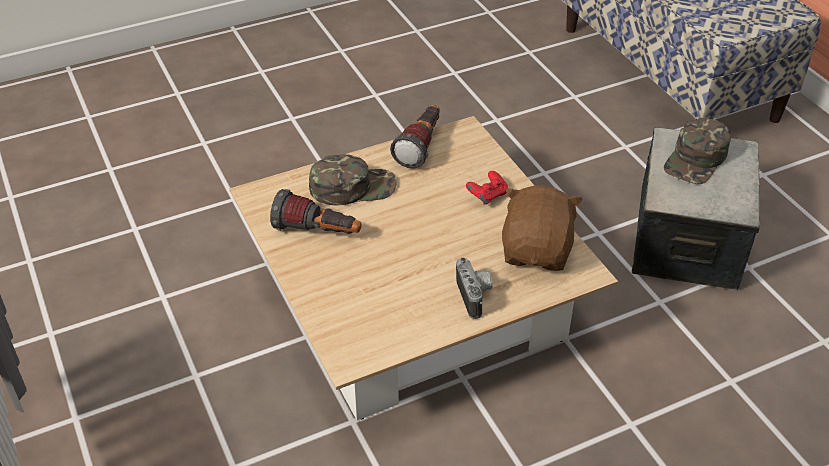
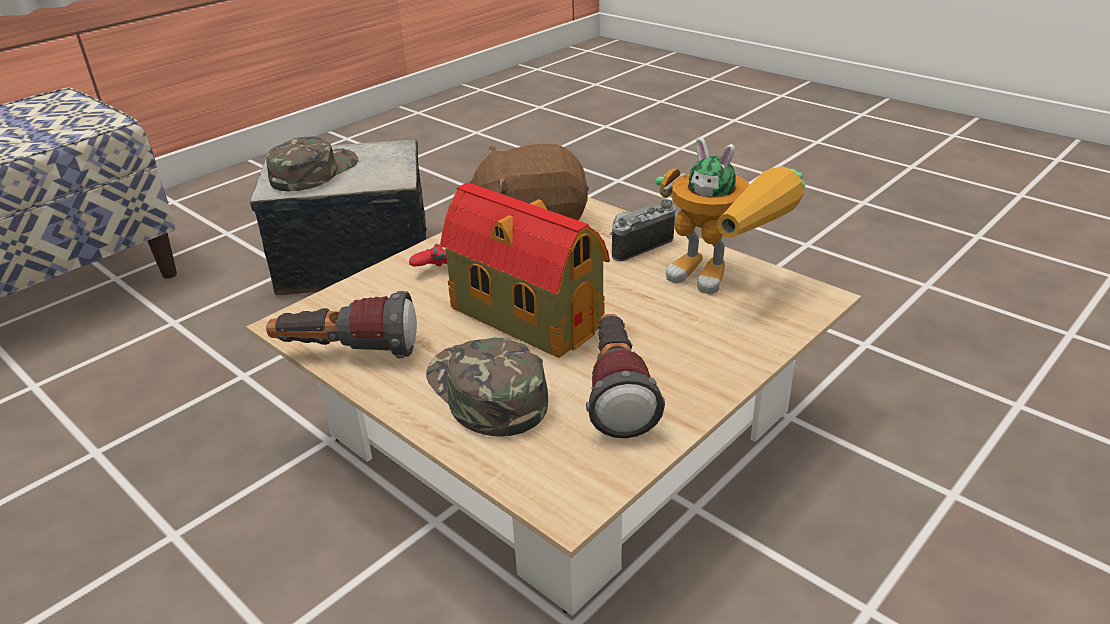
camera: 110 degrees left, 10 degrees down
(398, 322) = (724, 281): none -> toy robot
(417, 217) = (524, 315): none -> toy house
(696, 159) = (313, 172): green cap -> green cap turned 75 degrees counterclockwise

